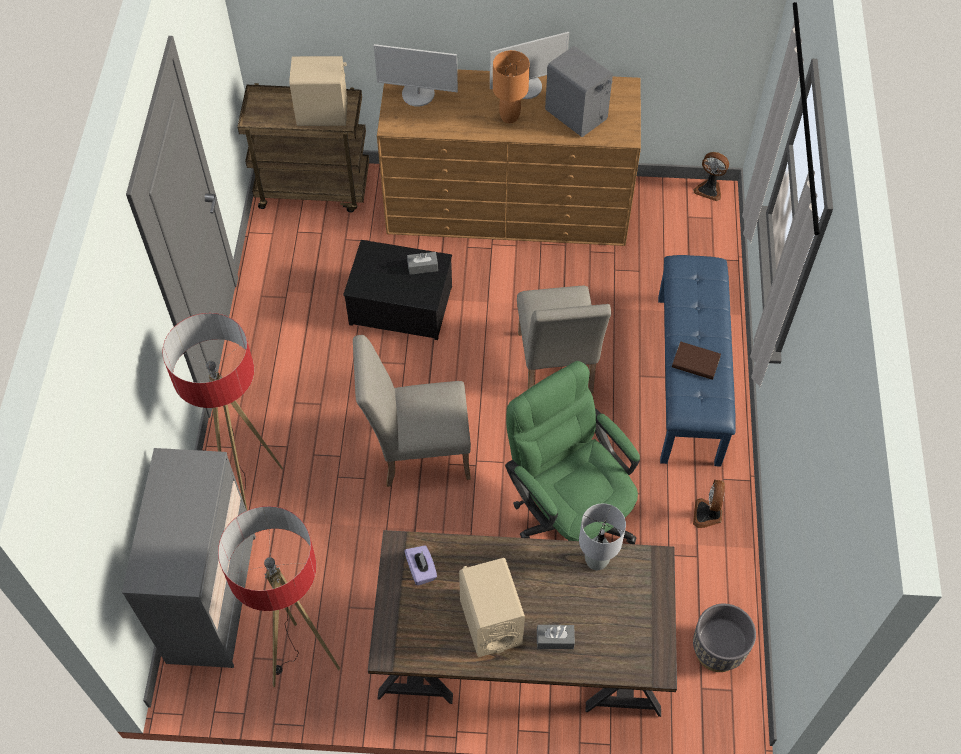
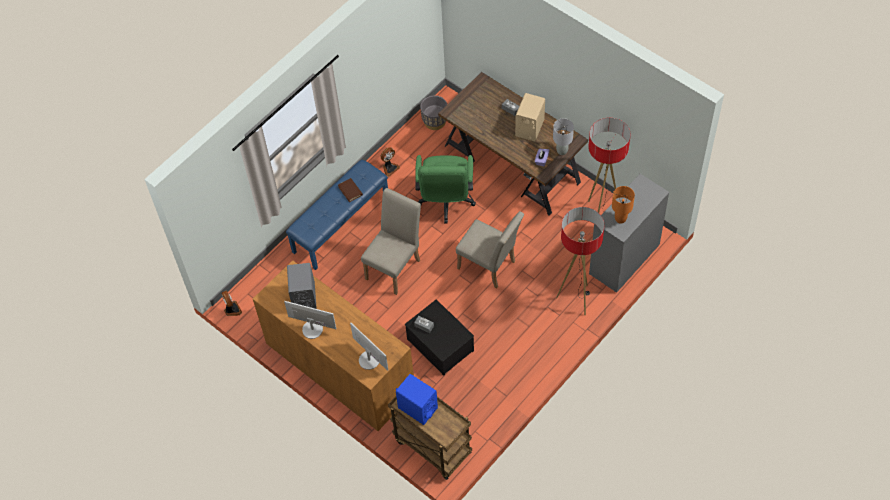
camera: 140 degrees left, 0 degrees up
(323, 113) = (417, 408): beige speaker -> blue speaker
(509, 116) = (336, 316): orange table lamp -> orange table lamp (620, 219)
(596, 560) = (471, 125): grey table lamp -> grey table lamp (562, 151)

